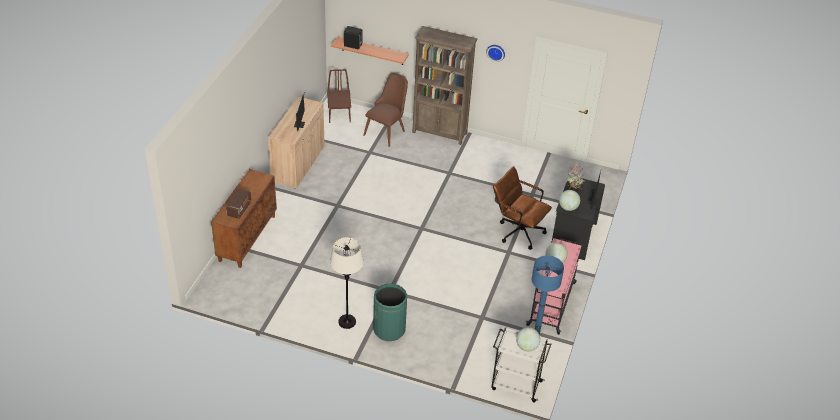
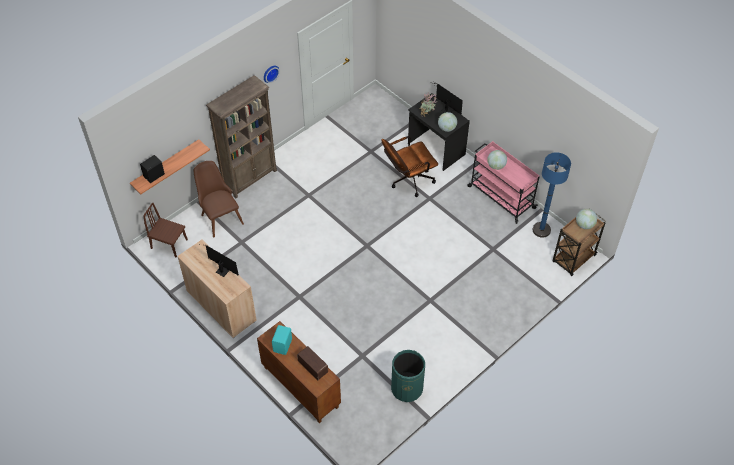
camera: 60 degrees left, 10 degrees up
(251, 185) = (283, 345): none -> turquoise speaker
(347, 322) = (451, 347): white floor lamp -> none
(389, 329) = (475, 319): green trash can -> green trash can (407, 388)
(515, 385) = (573, 259): white cart -> brown cart

